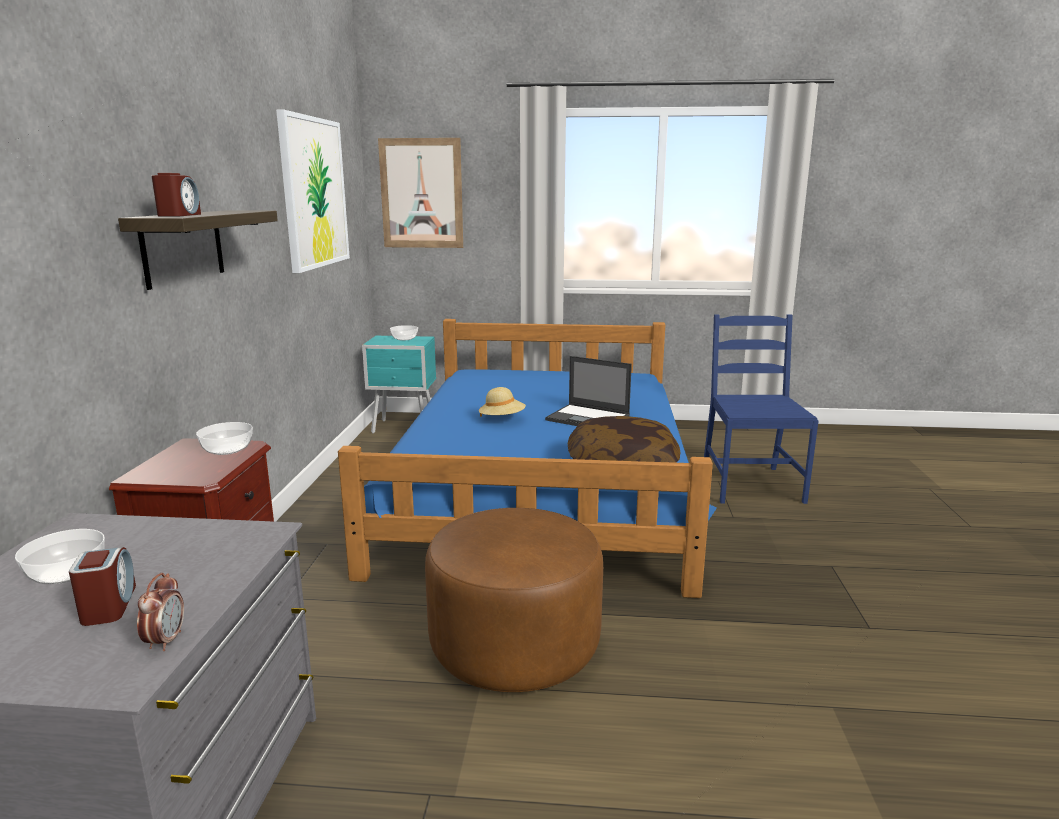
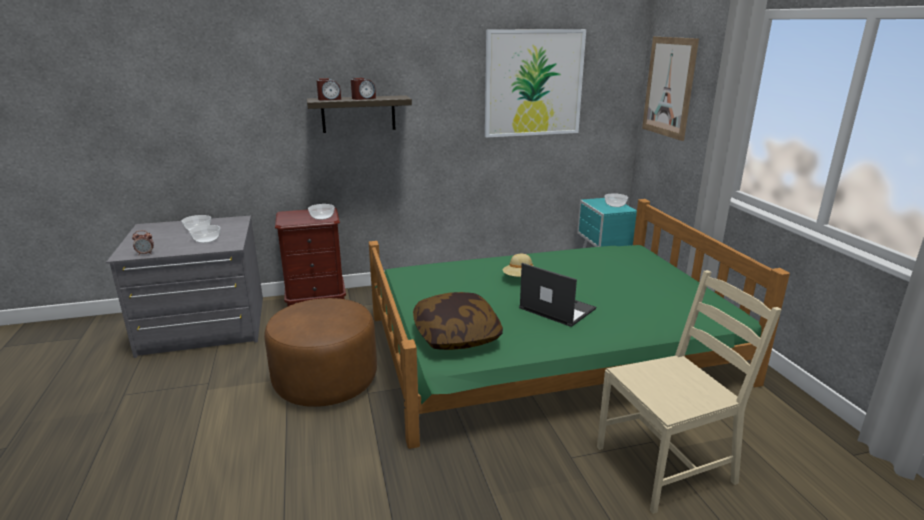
camera: 70 degrees right, 5 degrees up
(109, 605) = (172, 240): alarm clock -> alarm clock (363, 98)
(178, 559) = (207, 240): none -> bowl
(541, 487) = (547, 348): blue bed -> green bed
(589, 418) = (556, 308): laptop -> laptop turned 120 degrees clockwise
(749, 484) = (666, 465): blue chair -> beige chair

